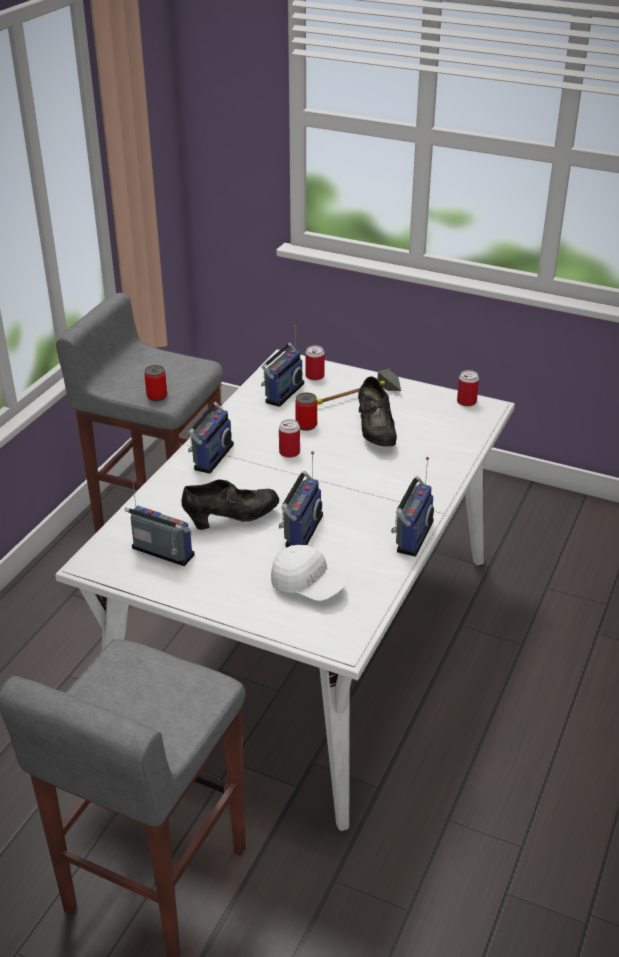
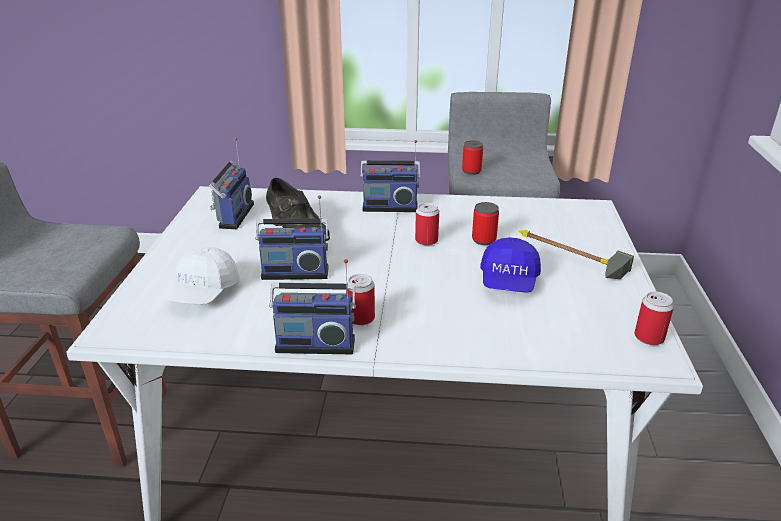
camera: 70 degrees right, 5 degrees down
(282, 392) = (531, 216): radio -> none
(314, 376) = (582, 227): can -> can (361, 318)
(375, 432) = (508, 282): black shoe -> blue cap

